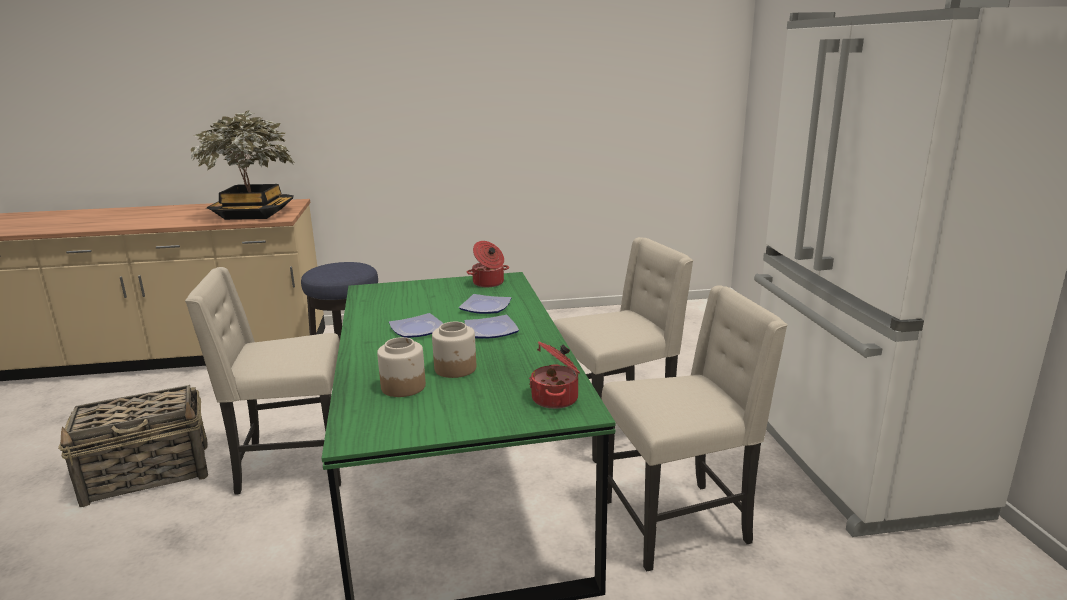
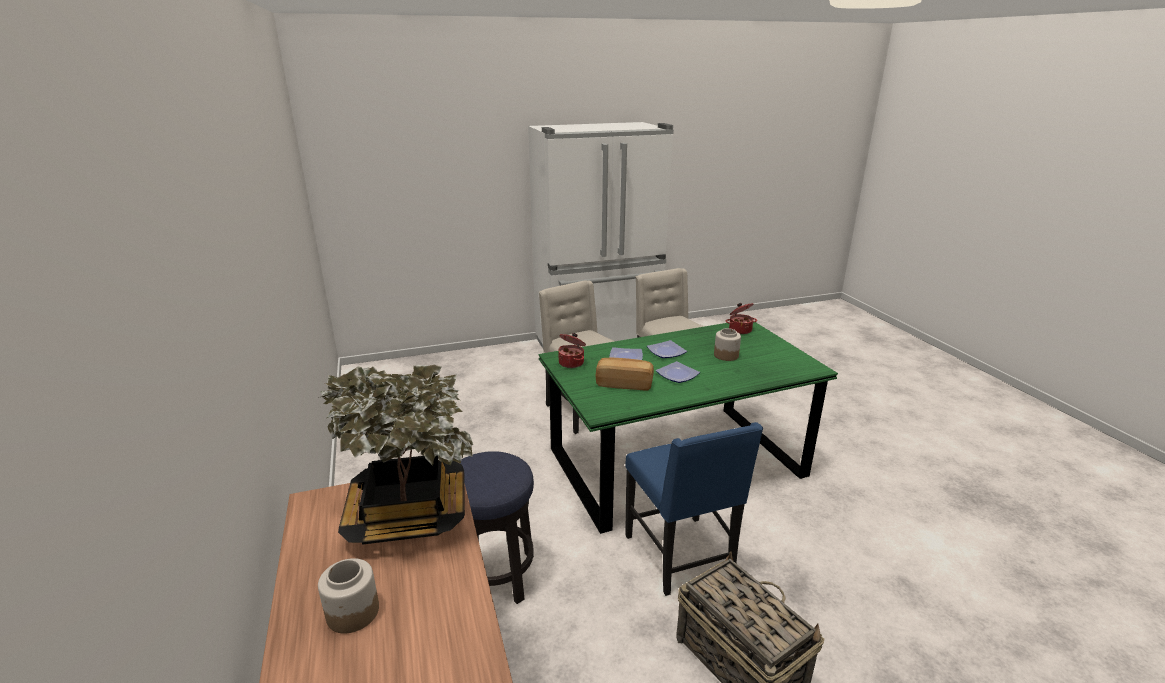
camera: 100 degrees left, 5 degrees up
(292, 465) = (681, 557): beige chair -> blue chair
(403, 386) = (757, 366): jar -> jar (352, 612)
(418, 302) = (624, 383): none -> bread

